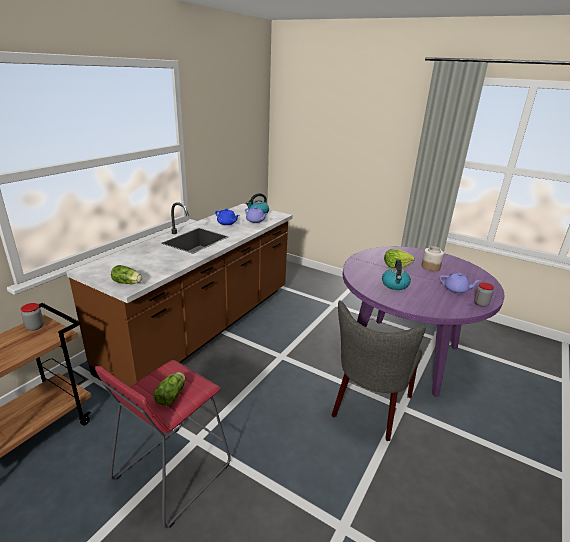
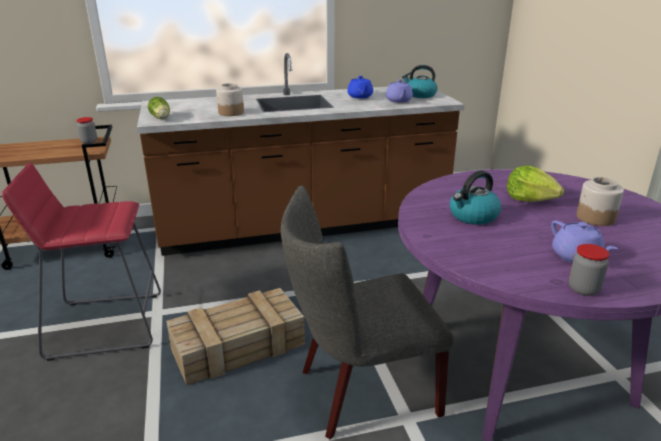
camera: 45 degrees right, 0 degrees up
(172, 261) = (231, 113): none -> jar
(172, 395) = (82, 222): lettuce -> none
(280, 427) = (236, 347): none -> crate

